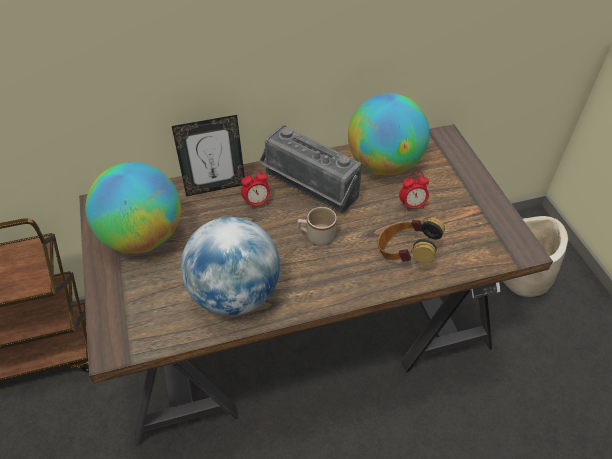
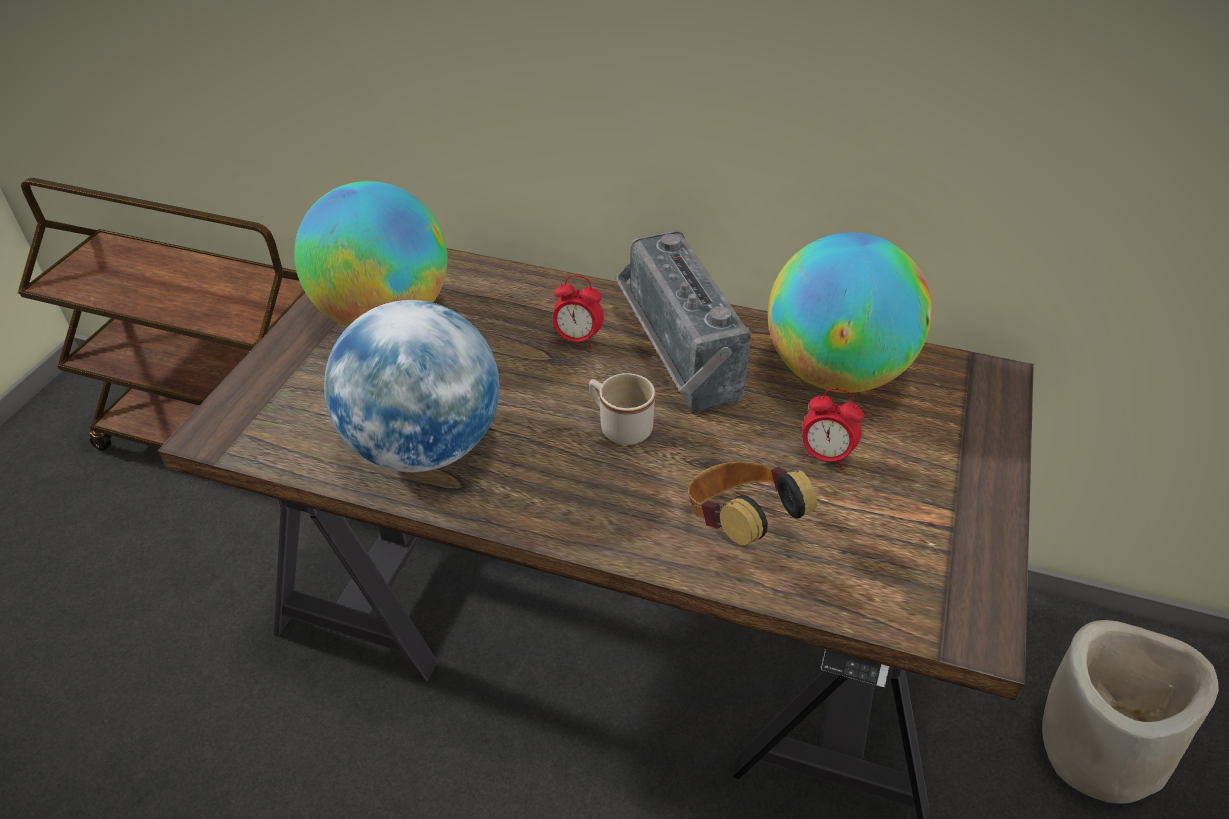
camera: 35 degrees right, 5 degrees down
(215, 187) = (540, 293): picture frame -> none

